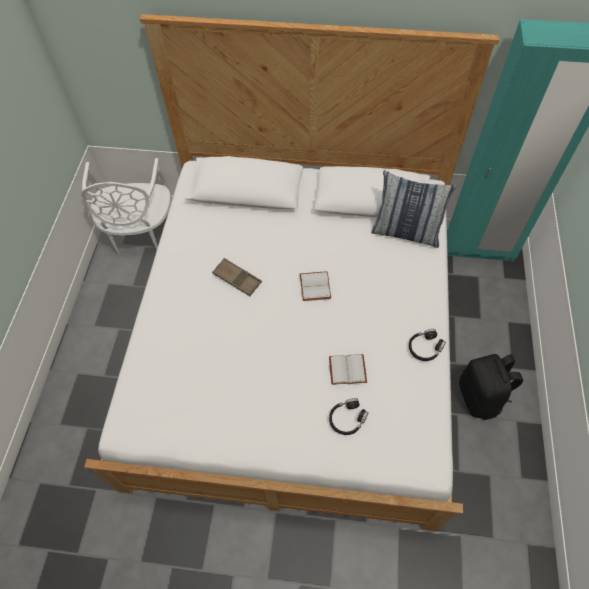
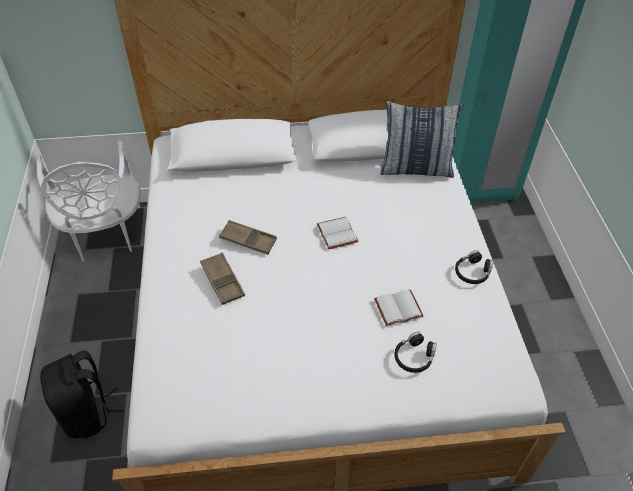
camera: 15 degrees left, 10 degrees down
(205, 314) = (222, 281): none -> brown tray
(480, 397) = (528, 334): black backpack -> black backpack (88, 413)

